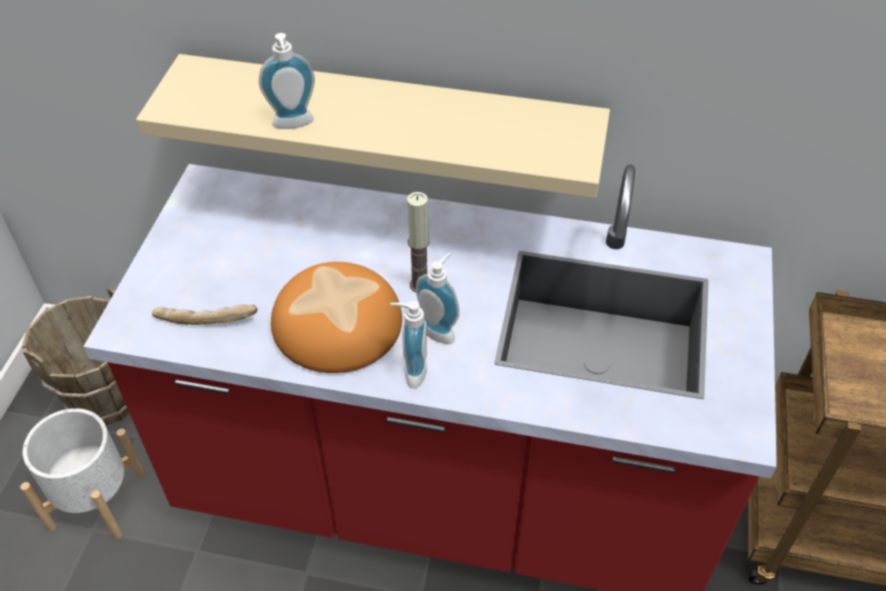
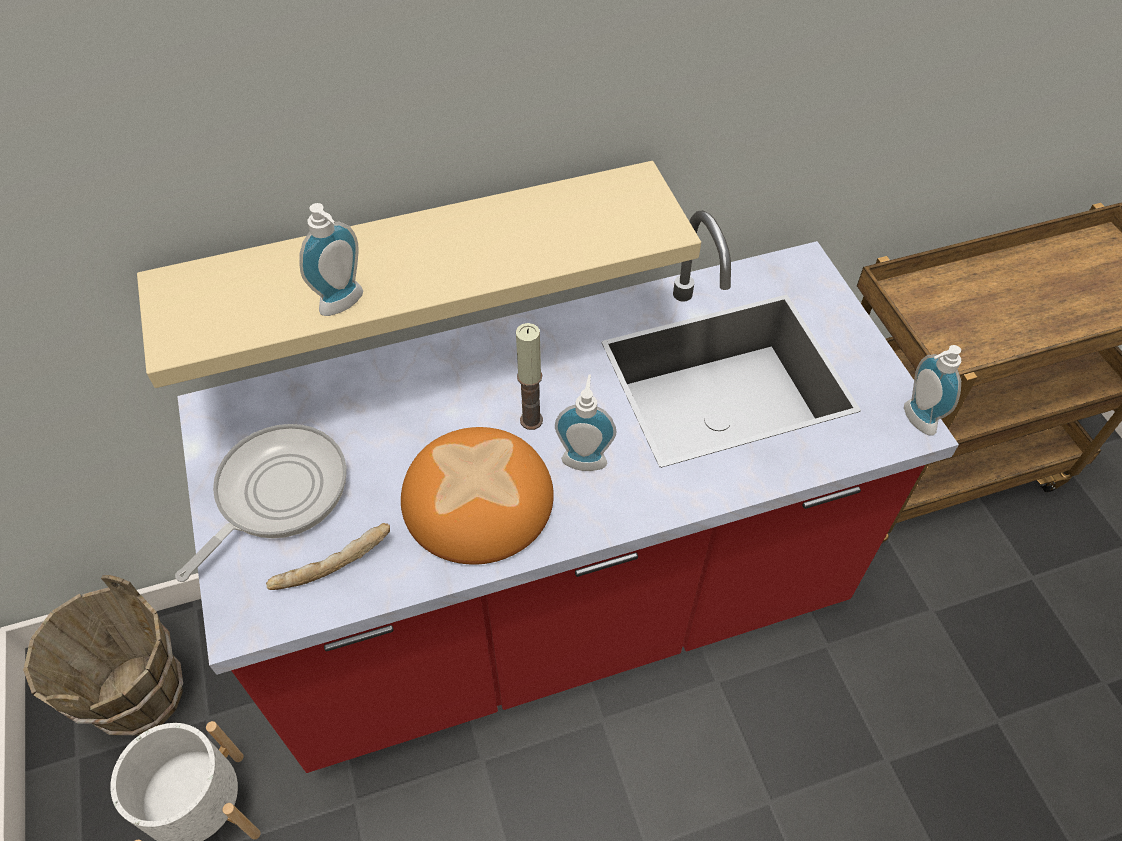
camera: 30 degrees left, 5 degrees up
(204, 256) = (276, 494): none -> frying pan
(410, 371) = (587, 514): soap dispenser -> soap dispenser (915, 421)

